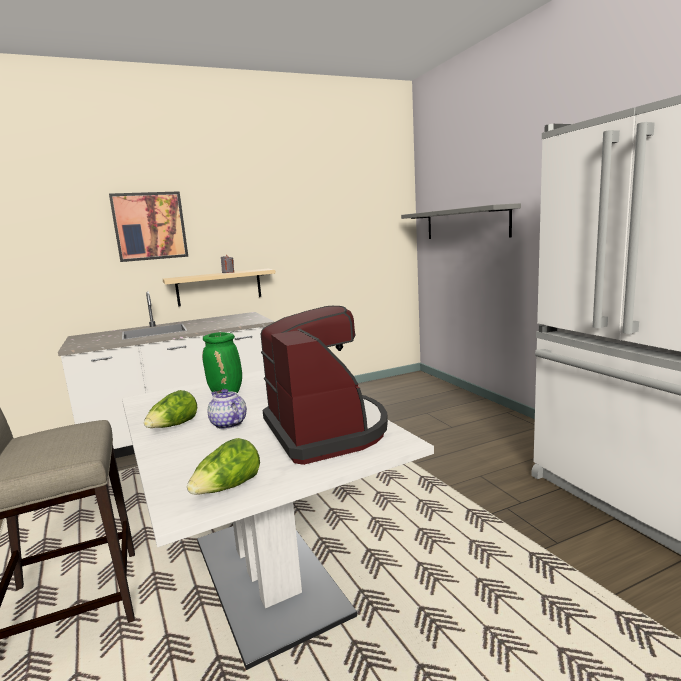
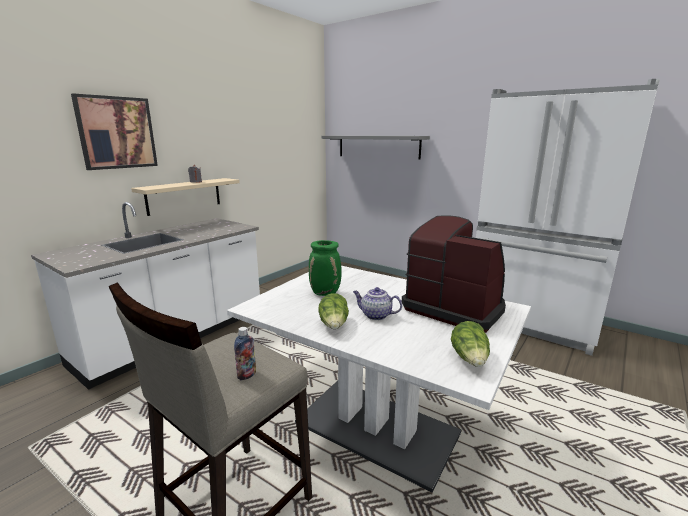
camera: 30 degrees left, 5 degrees up
(41, 456) = (247, 375): none -> bottle

